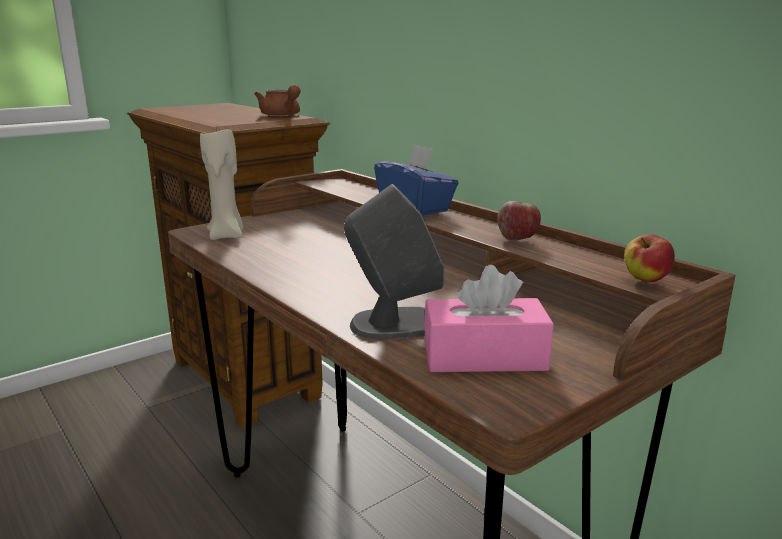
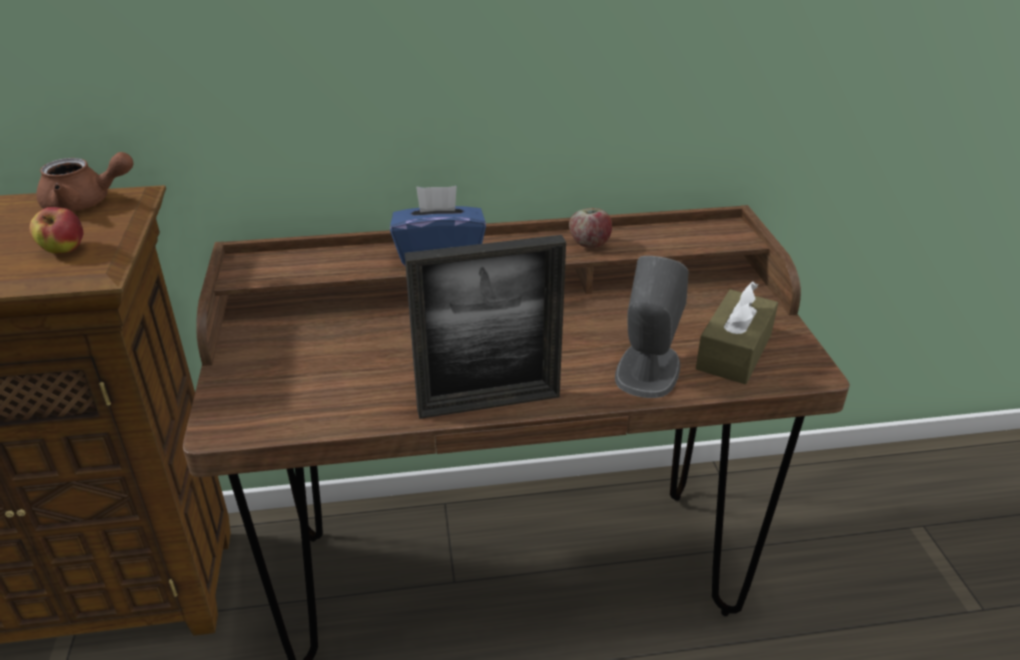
camera: 60 degrees left, 15 degrees up
(227, 236) = (278, 405): beige candle -> none
(283, 281) = (489, 403): none -> picture frame
(484, 357) = (734, 352): pink tissue box -> brown tissue box
(645, 280) = (724, 236): apple -> apple (64, 251)

